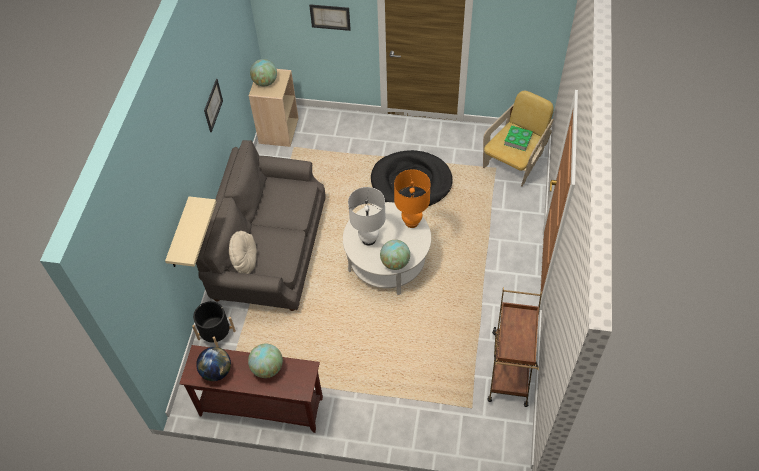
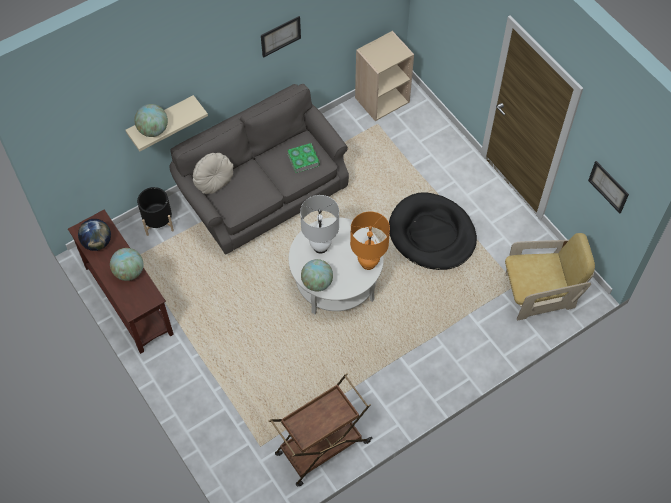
camera: 45 degrees right, 5 degrees up
(265, 82) = (381, 48): globe -> globe (153, 130)
(330, 17) = (464, 31): picture -> picture (608, 186)
(518, 140) = (543, 275): book -> book (303, 159)

